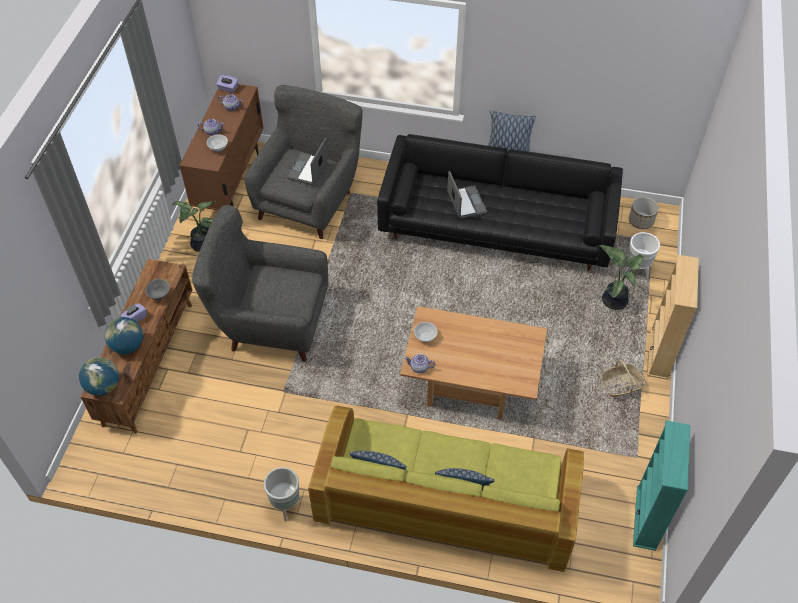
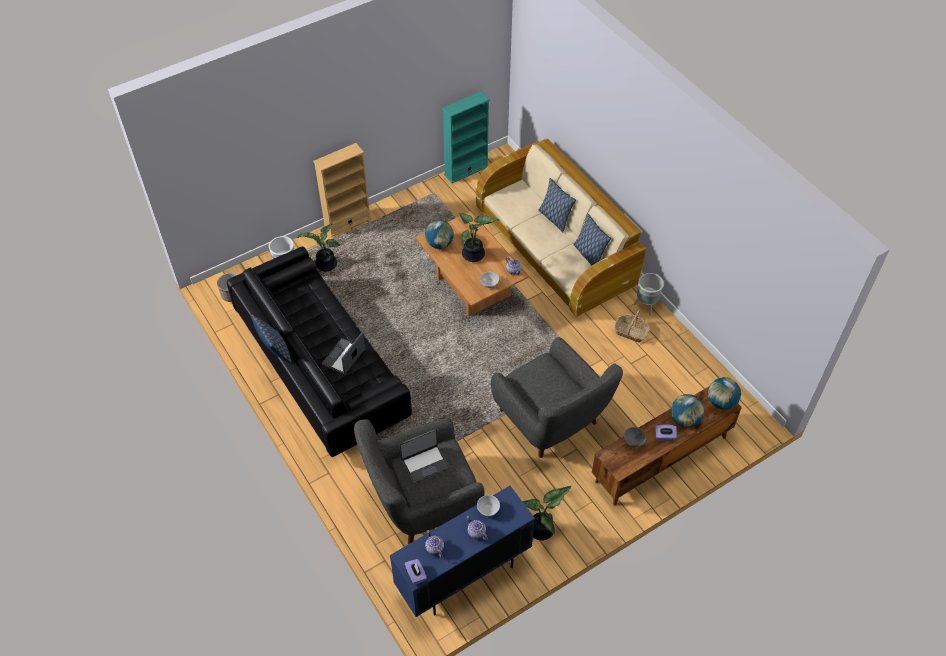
camera: 135 degrees left, 0 degrees up
(231, 183) = (463, 576): brown cabinet -> blue cabinet
(445, 501) = (556, 246): green sofa -> beige sofa
(472, 352) = (474, 256): none -> potted plant
(517, 339) = (439, 244): none -> globe
(620, 385) = (391, 225): basket -> basket (631, 332)

